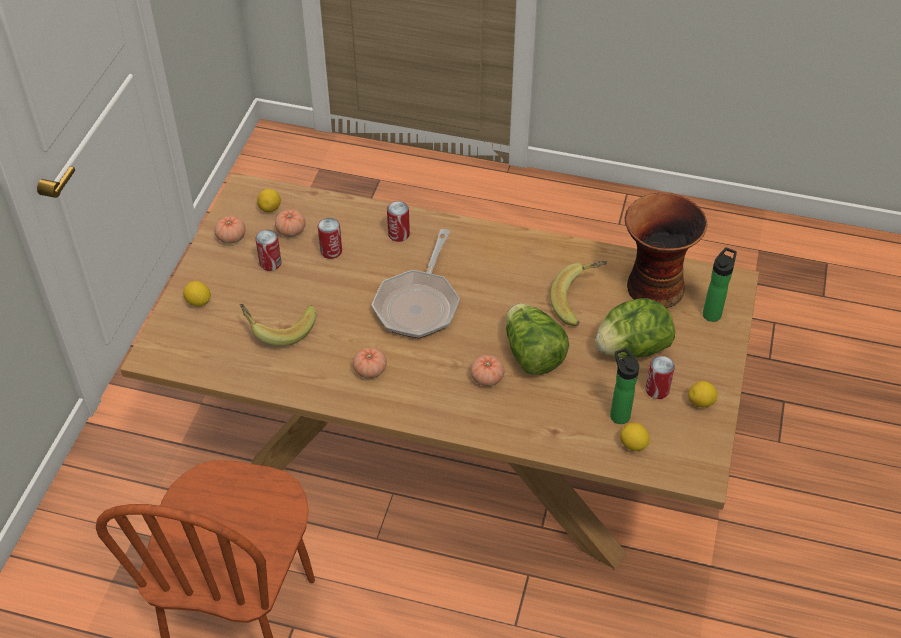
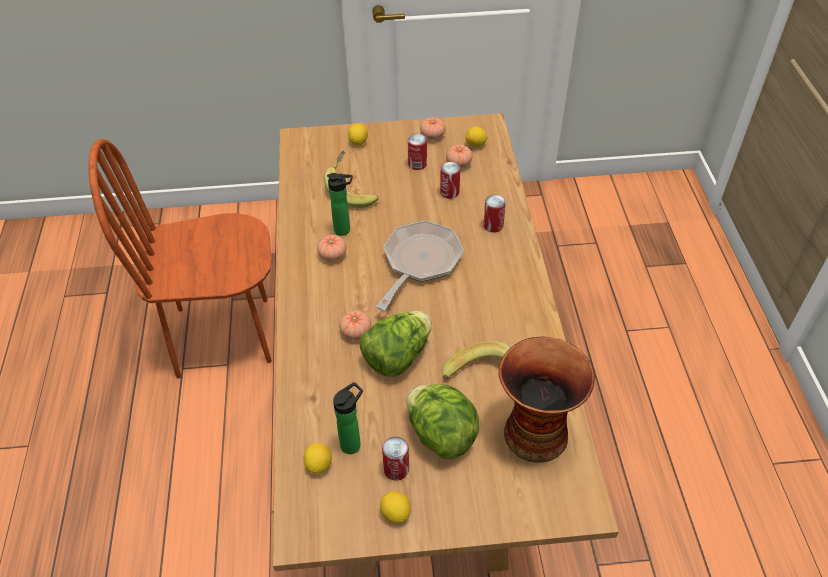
camera: 70 degrees right, 0 degrees up
(419, 304) = (419, 262): frying pan -> frying pan turned 120 degrees clockwise
(713, 312) = (528, 497): bottle -> bottle (344, 230)

